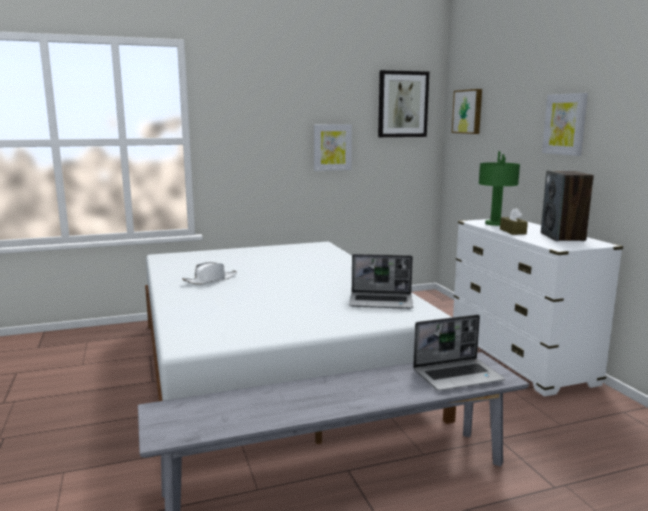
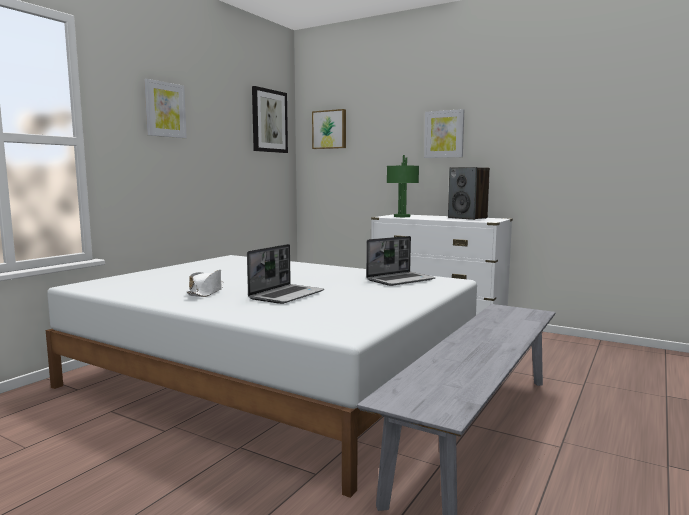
camera: 40 degrees left, 5 degrees down
(332, 147) = (219, 158): picture -> picture (165, 109)
(458, 375) = (515, 317): laptop -> laptop (287, 295)
(512, 231) = (430, 218): brown tissue box -> none

